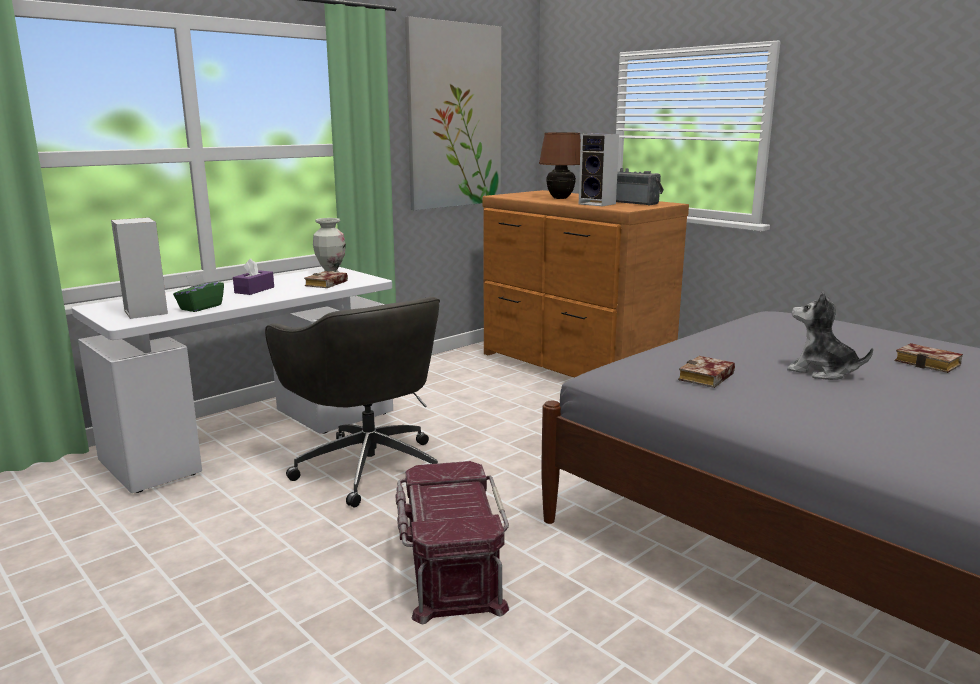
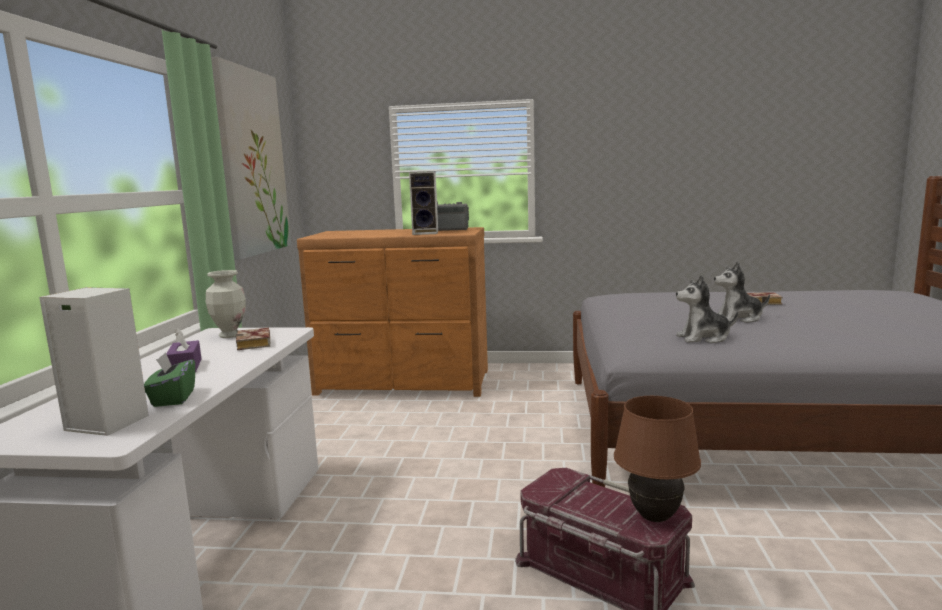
camera: 40 degrees left, 5 degrees down
(368, 466) = (380, 526): grey office chair -> none
(560, 199) = (377, 233): brown table lamp -> brown table lamp (654, 517)
(707, 378) = (704, 338): book -> plush toy

